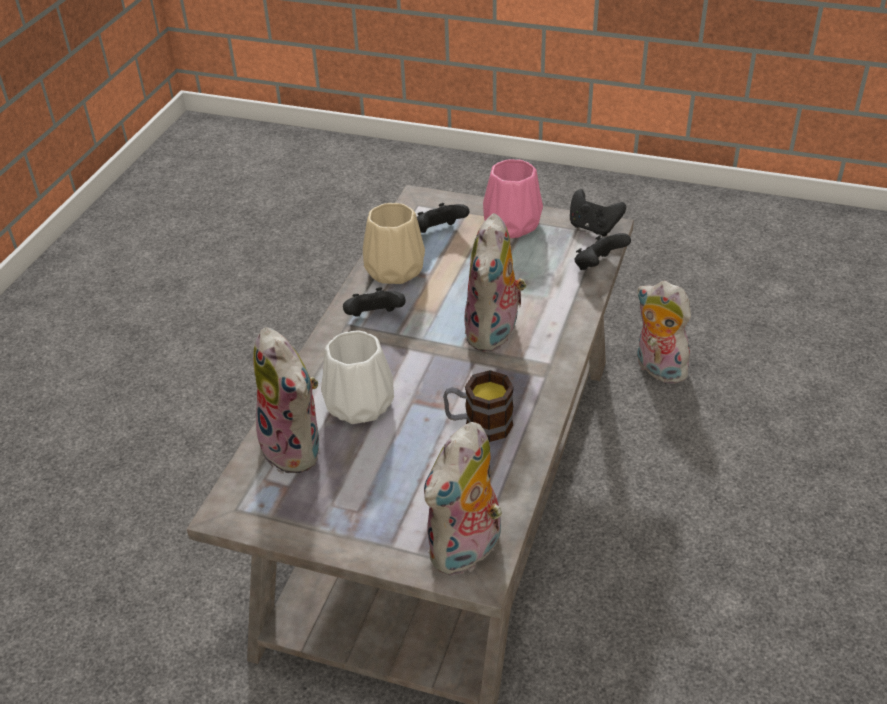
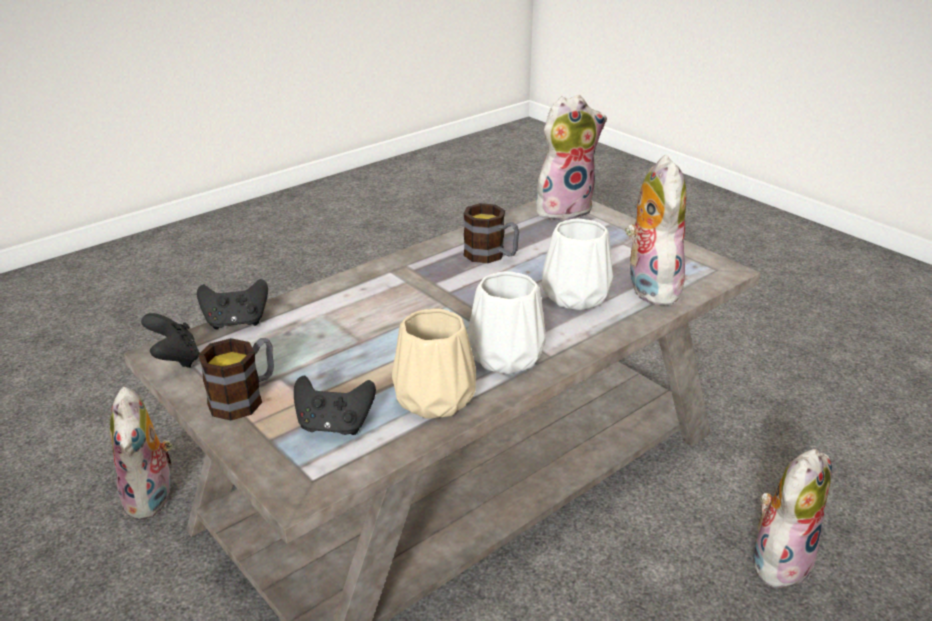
camera: 150 degrees left, 10 degrees down
(374, 318) = (503, 357): black game controller -> white vase
(494, 334) = (406, 304): plush toy -> plush toy (779, 559)
(513, 225) = (245, 397): pink vase -> mug

